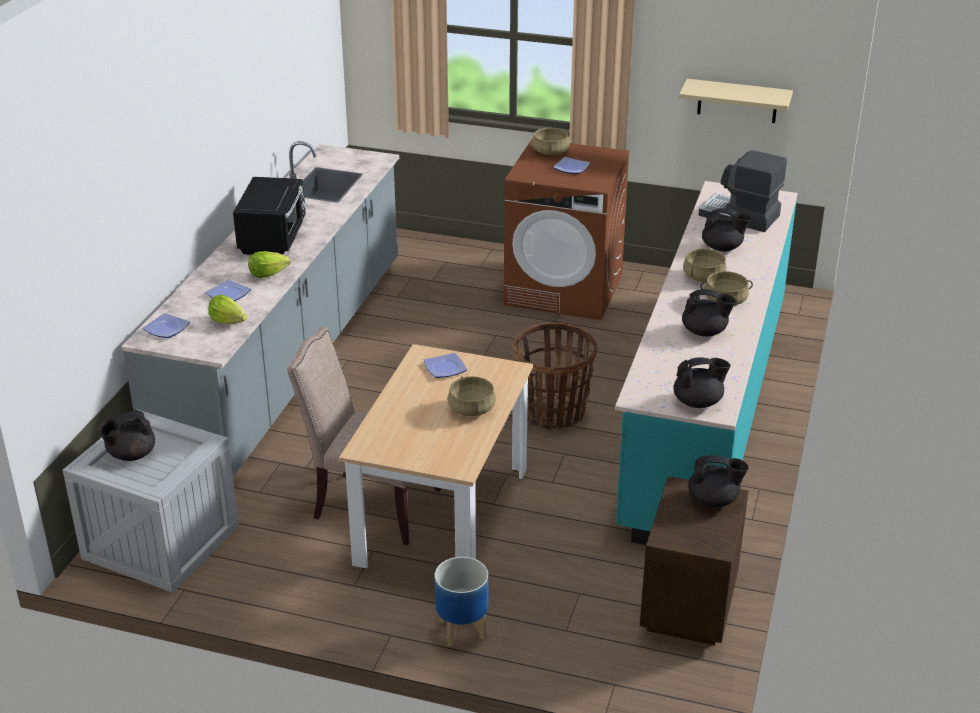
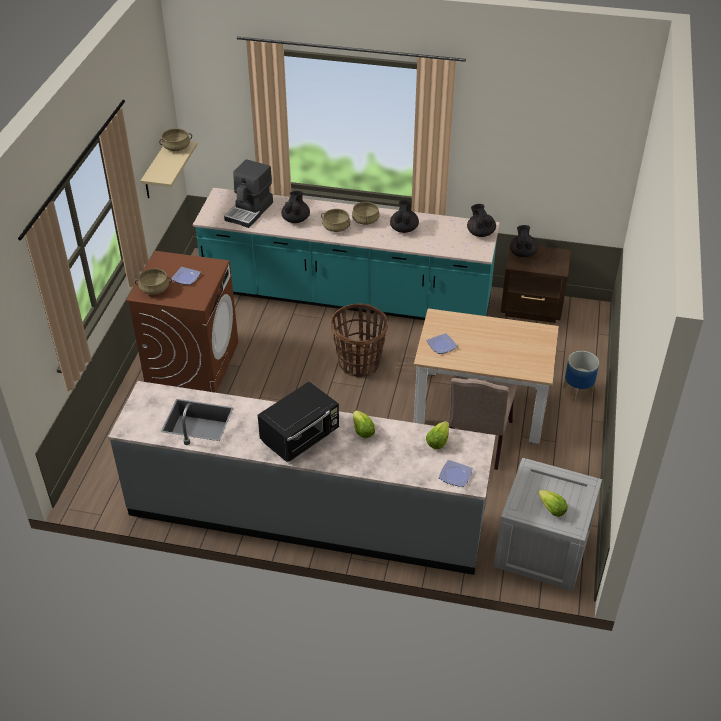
camera: 95 degrees left, 10 degrees up
(131, 455) = (551, 509): black teapot -> lettuce
(228, 295) = (398, 449): plate -> none
(274, 238) = (301, 437): black microwave -> black microwave turned 135 degrees clockwise
(471, 409) = (485, 331): beige cooking pot -> beige cooking pot (176, 147)

